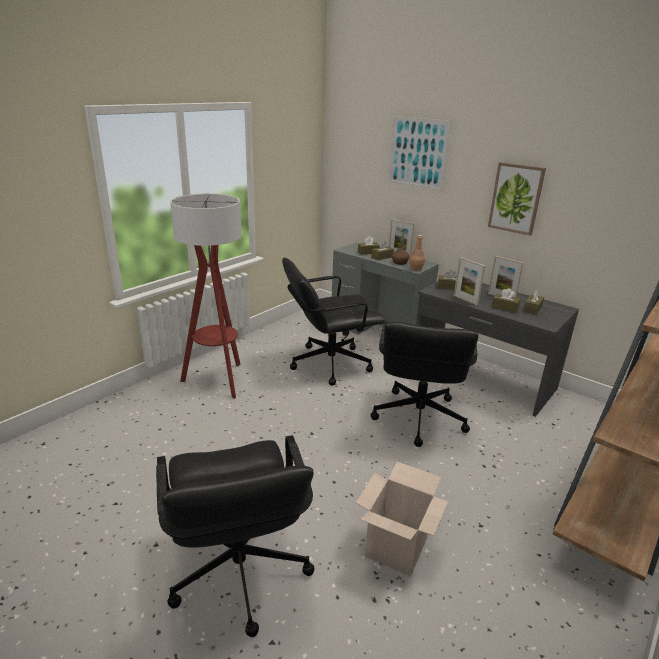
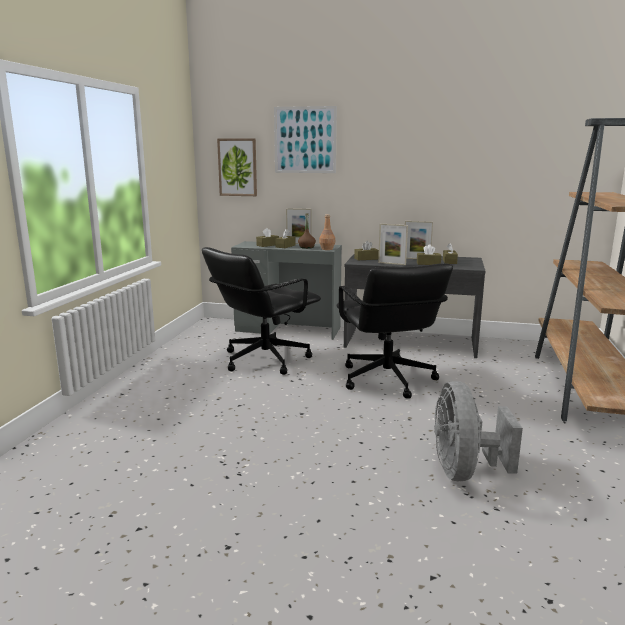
camera: 25 degrees left, 10 degrees down
(218, 380) = (156, 396): floor lamp -> none
(239, 573) = (344, 538): black office chair -> none
(396, 548) = (464, 471): cardboard box -> grey fan
(516, 198) = (408, 169): picture -> picture (237, 167)

